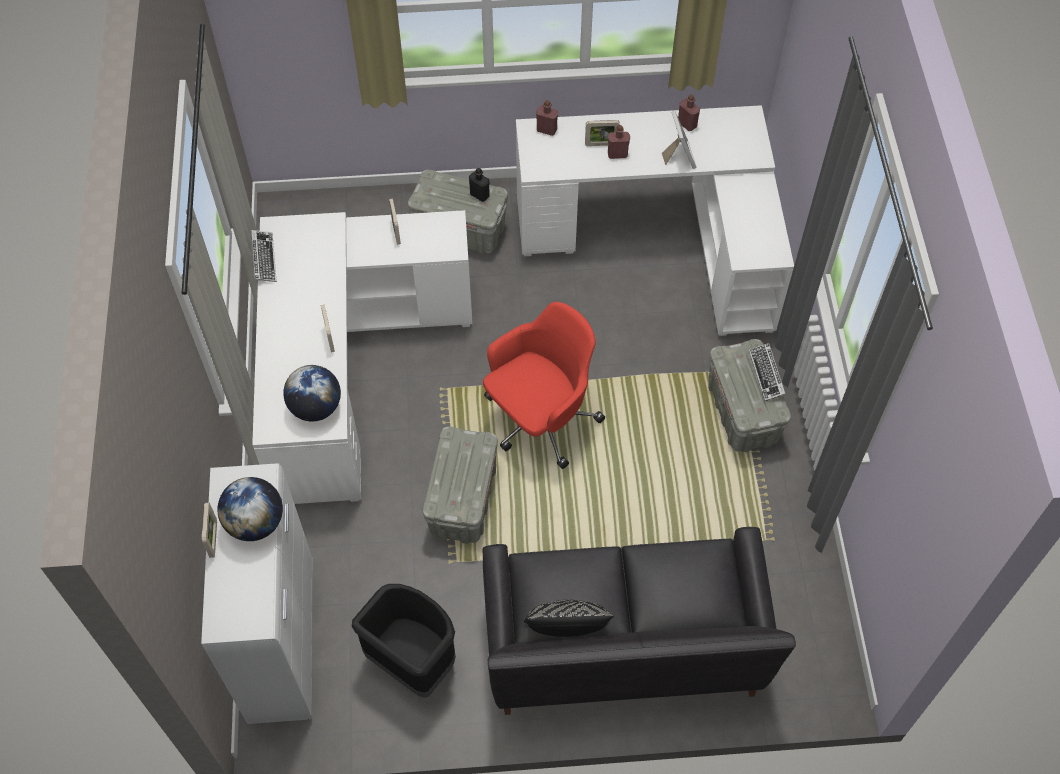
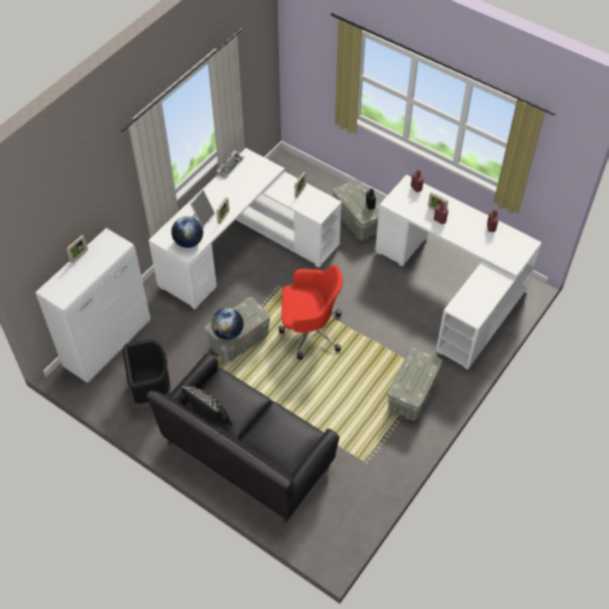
camera: 40 degrees right, 5 degrees down
(255, 522) = (101, 261): globe -> globe (228, 332)
(679, 156) = (470, 240): picture frame -> picture frame (202, 218)
(766, 374) = (427, 377): keyboard -> none

